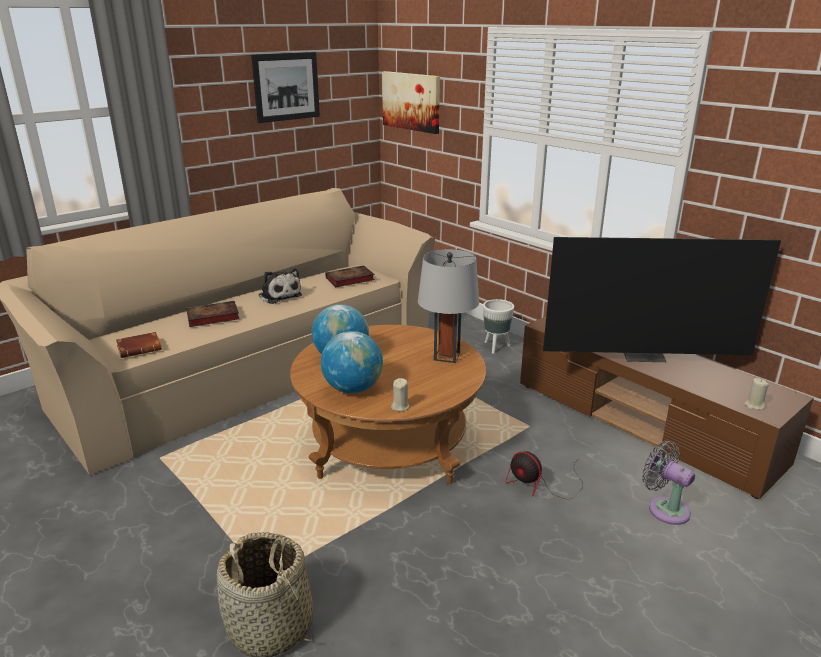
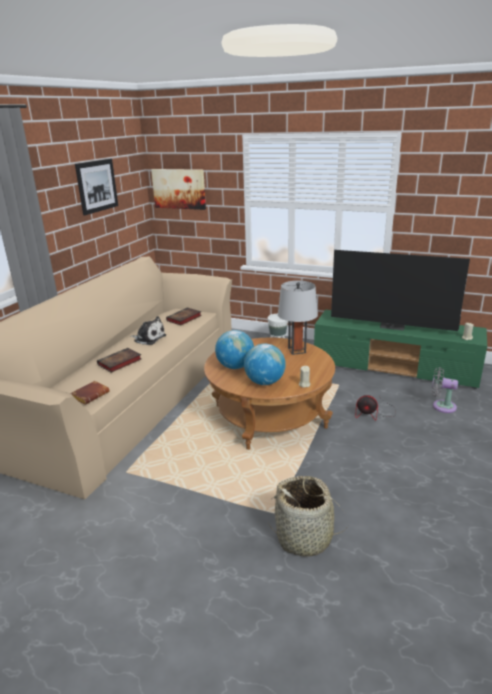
camera: 25 degrees left, 0 degrees up
(643, 355) = (392, 326): television -> television turned 45 degrees clockwise
(644, 424) = (395, 367): brown tv stand -> green tv stand

